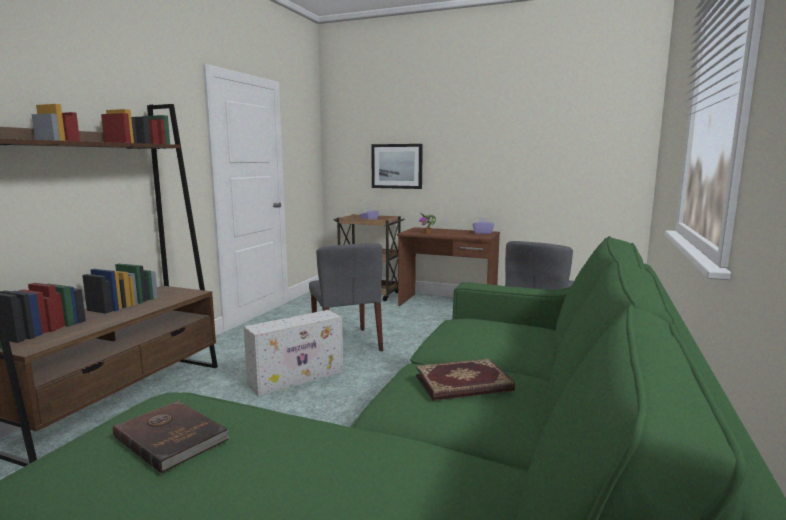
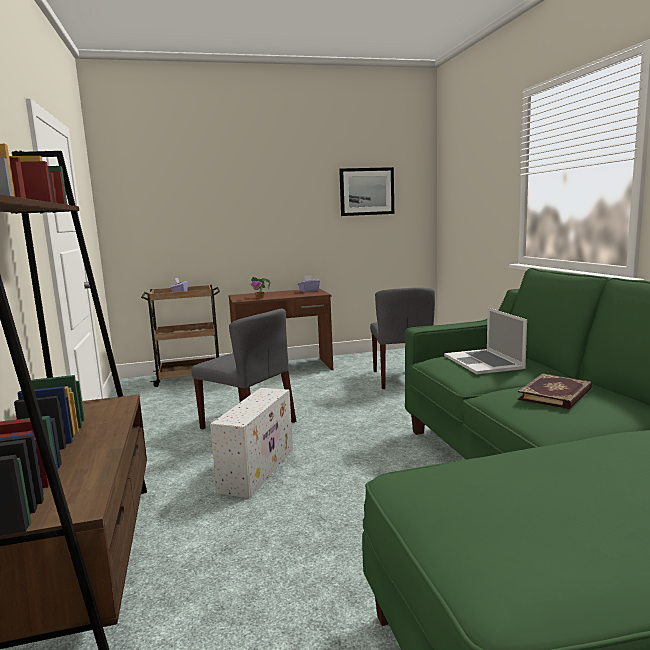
camera: 35 degrees left, 0 degrees up
(172, 437) = (513, 492): brown book -> none
(397, 166) = (200, 230): picture -> picture (366, 191)
(490, 333) = (483, 362): none -> laptop

